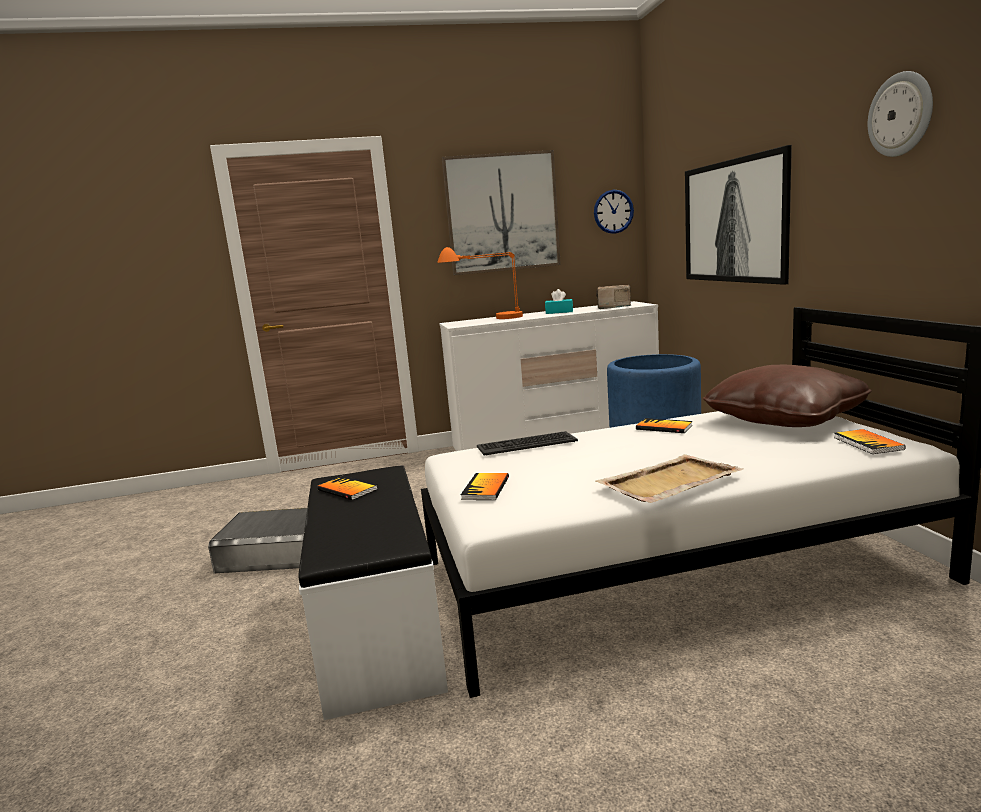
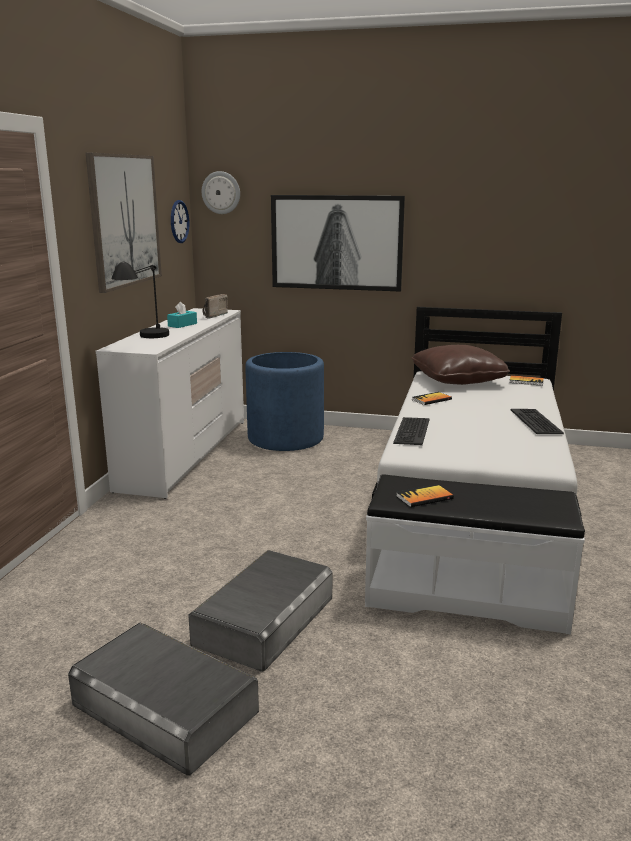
camera: 65 degrees left, 5 degrees up
(166, 557) = (165, 707): none -> grey storage box
(485, 488) = (494, 457): book -> none
(486, 320) = (145, 340): orange table lamp -> black table lamp
(668, 482) = (536, 422): beige tray -> keyboard
(901, 114) = (498, 195): wall clock -> wall clock (221, 192)

